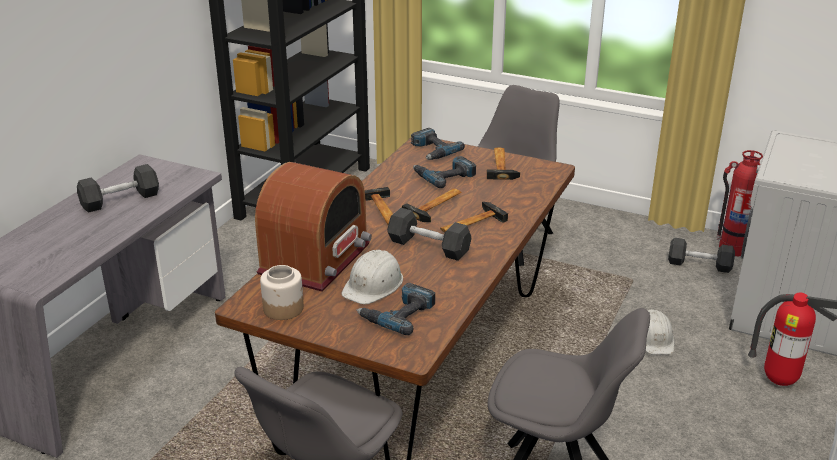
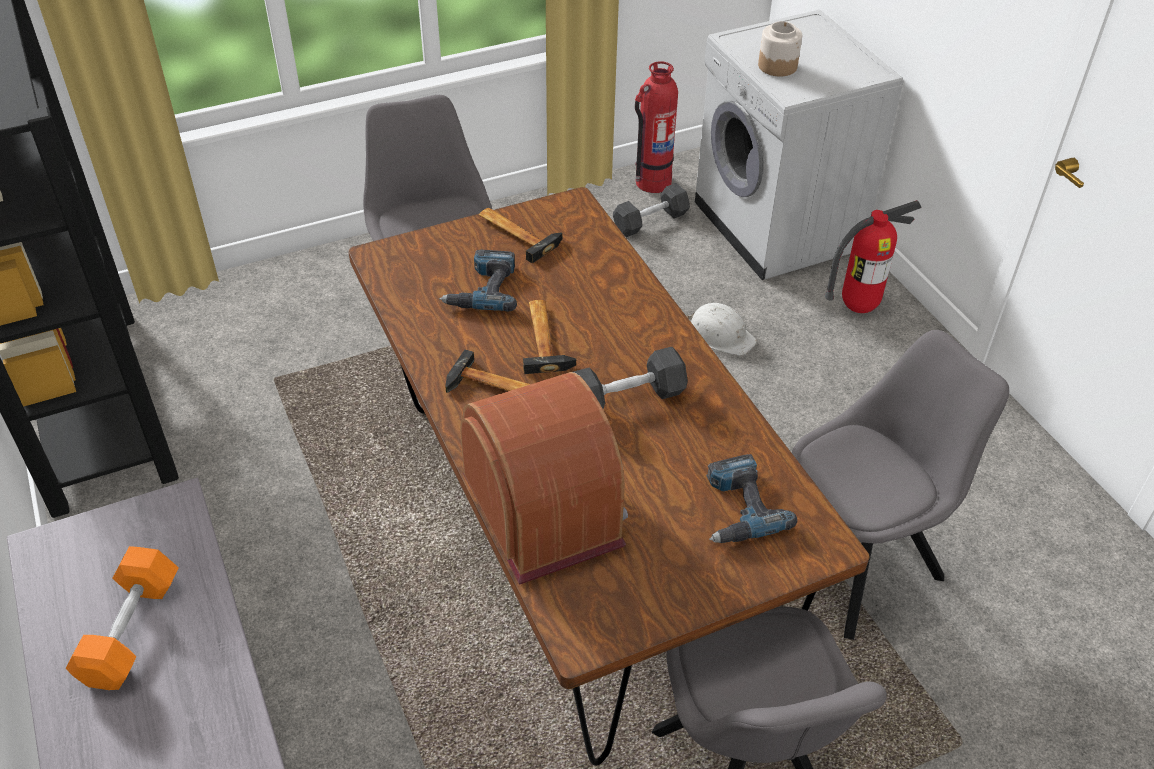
camera: 50 degrees left, 15 degrees up
(120, 200) = (131, 631): grey dumbbell -> orange dumbbell
(284, 308) = (625, 603): jar -> jar (777, 66)
(373, 284) = (656, 492): white hard hat -> none
(432, 150) = (409, 260): power drill -> none
(469, 223) = (612, 337): hammer -> none

